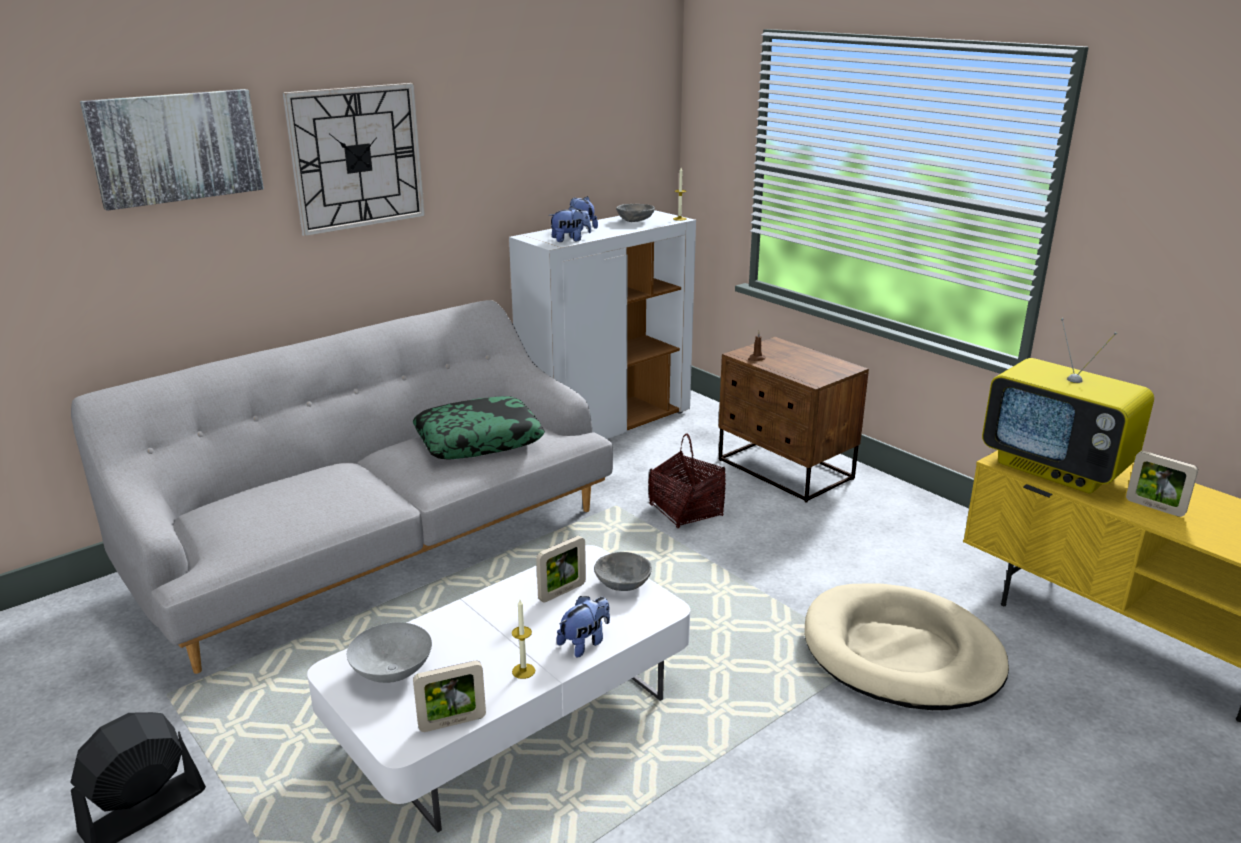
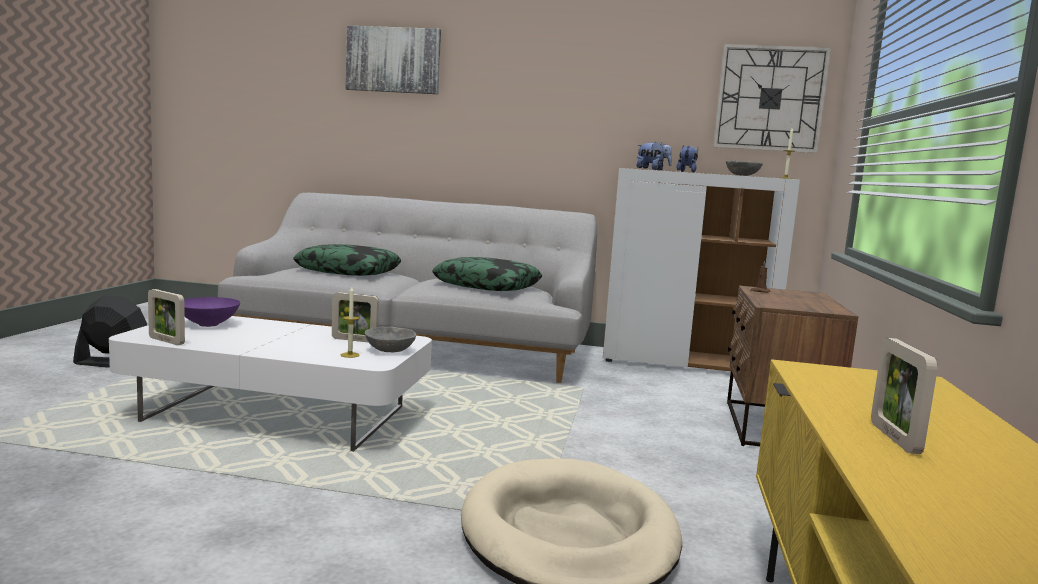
camera: 50 degrees right, 15 degrees down
(294, 495) = (348, 271): none -> pillow
(357, 158) = (507, 85): wall clock -> wall clock (770, 98)
(392, 673) = (207, 324): grey bowl -> purple bowl
(523, 671) = (243, 345): candle -> candle (350, 355)
(585, 643) = (297, 353): plush toy -> none
(685, 511) = (624, 408): basket -> none
(1057, 469) = (856, 388): television -> none

